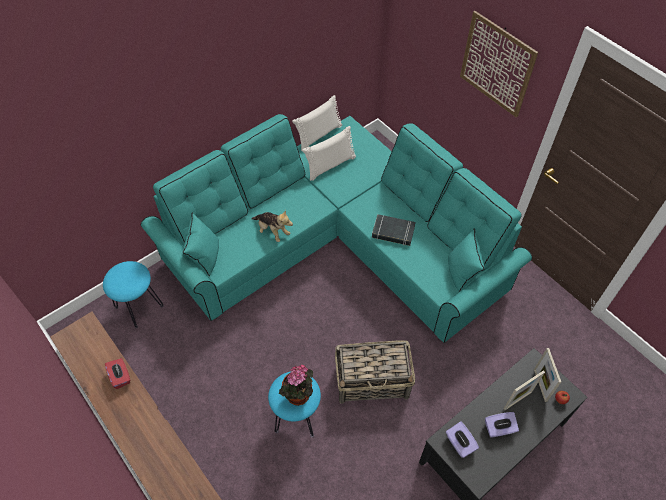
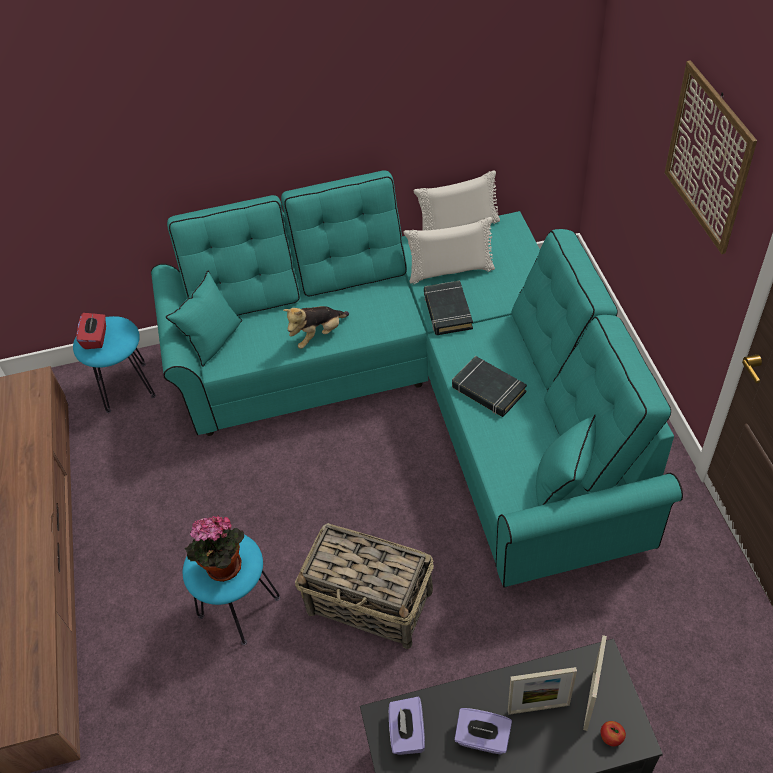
camera: 30 degrees right, 5 degrees down
(120, 377) = (33, 459): red tissue box -> red tissue box (96, 338)
(272, 231) = (318, 335): plush toy -> plush toy turned 75 degrees clockwise
(343, 191) = (447, 311): none -> black book

